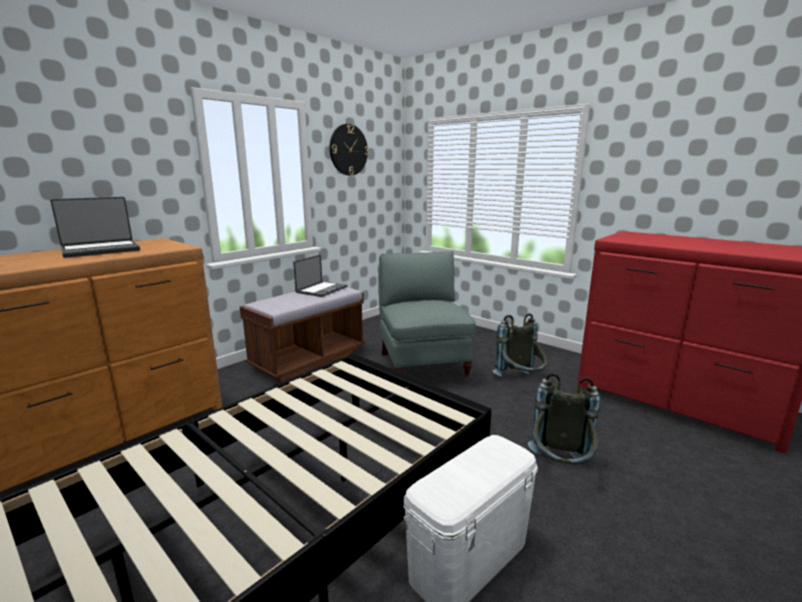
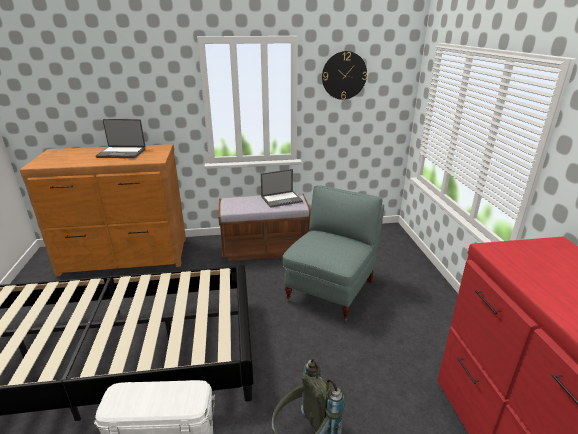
camera: 40 degrees right, 10 degrees up
(520, 381) = (391, 345): grey backpack -> none

